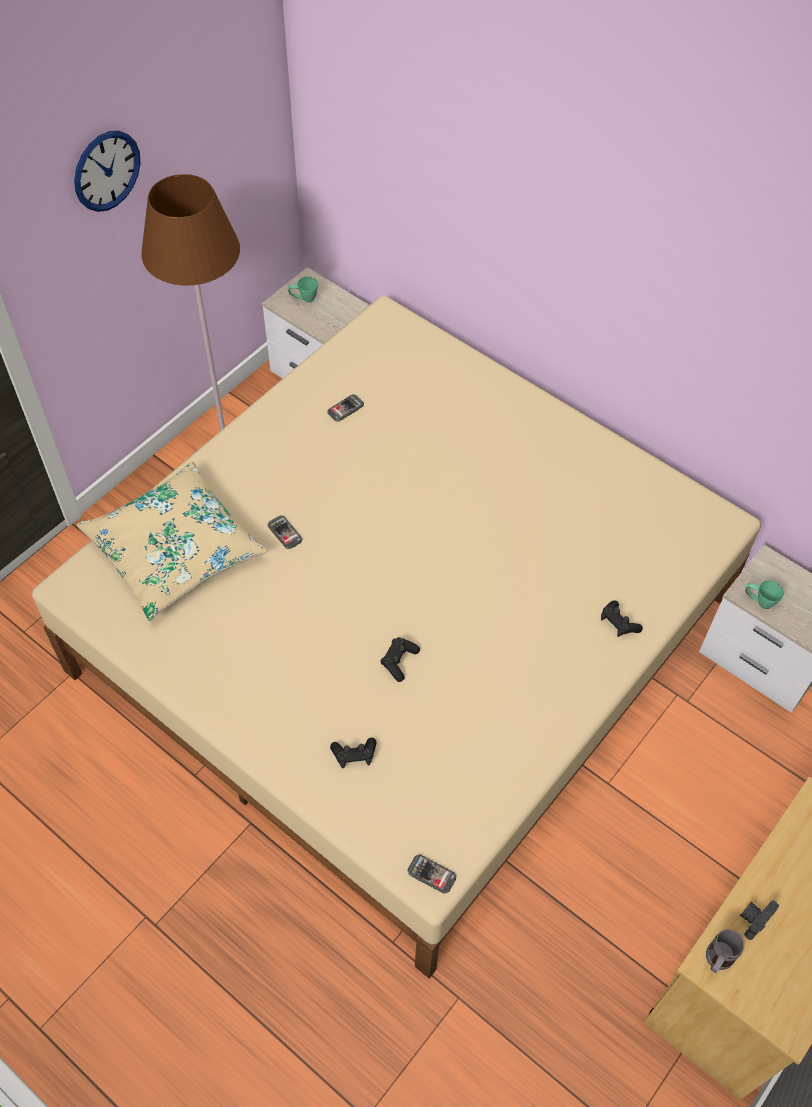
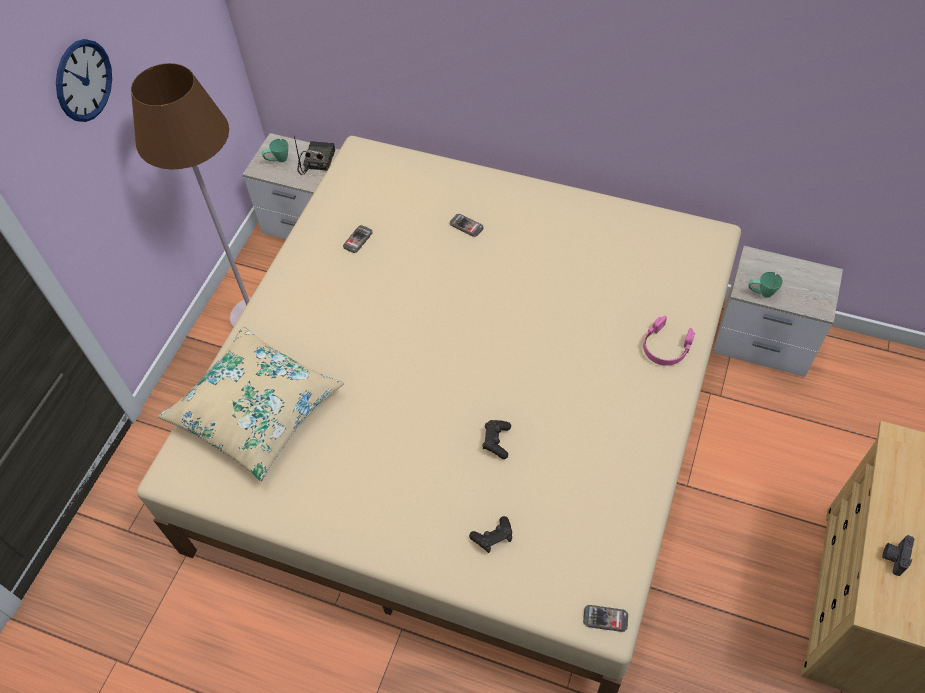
camera: 15 degrees left, 0 degrees up
(285, 533) = (349, 363): phone -> phone (466, 226)
(343, 312) = (316, 161): none -> radio
(618, 623) = (665, 347): black game controller -> pink headphones
(715, 962) = (881, 605): grey mug -> none

